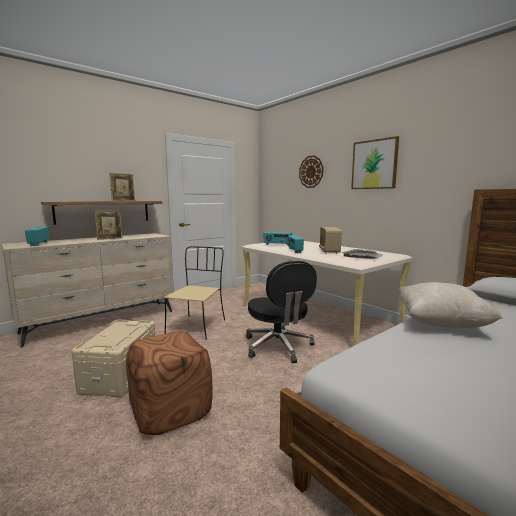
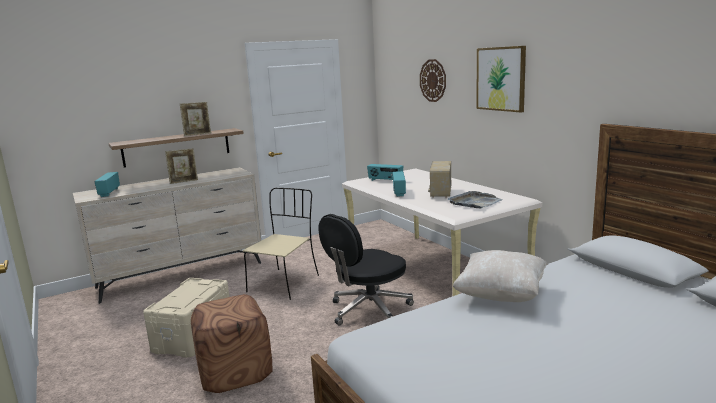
camera: 10 degrees right, 5 degrees up
(278, 347) = (368, 310): black office chair -> black office chair turned 60 degrees clockwise

